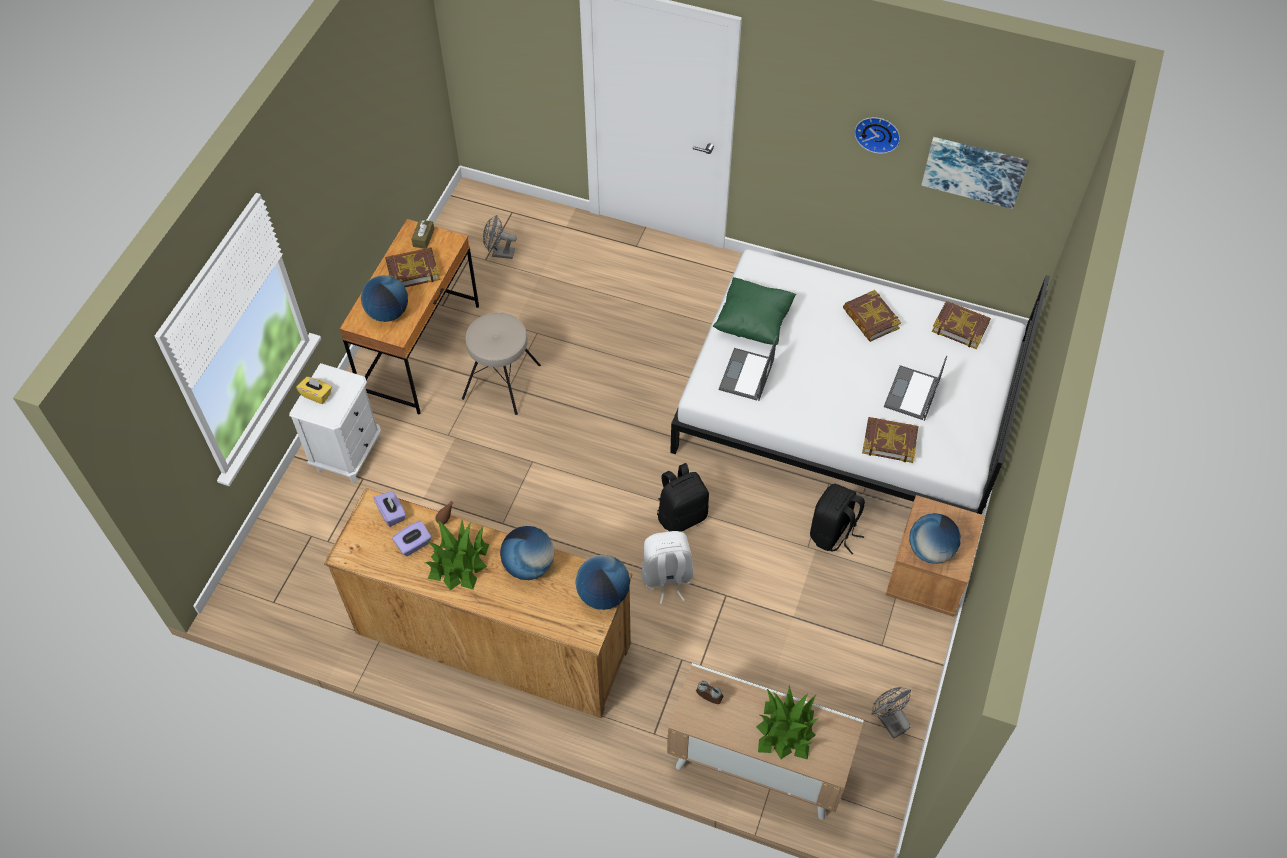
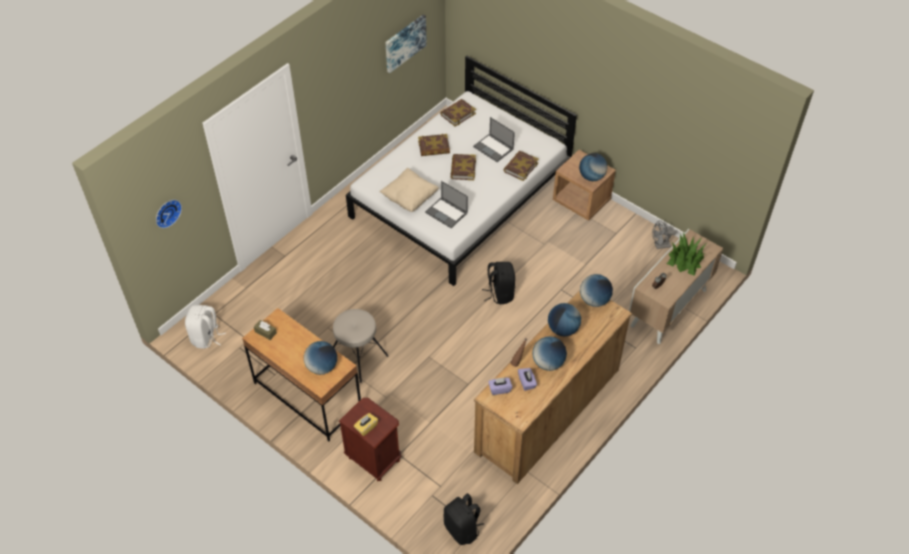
camera: 70 degrees left, 5 degrees down
(348, 453) = (374, 459): white nightstand -> brown nightstand
(412, 271) = (292, 345): book -> book (463, 169)
(458, 562) = (548, 363): potted plant -> globe
(499, 253) = (247, 330): grey fan -> none
(666, 578) = (539, 313): white backpack -> white backpack (206, 337)
(753, 323) = (409, 198): green pillow -> beige pillow
(833, 533) = (540, 230): black backpack -> black backpack (462, 529)
(878, 132) = (362, 64): wall clock -> wall clock (167, 212)

